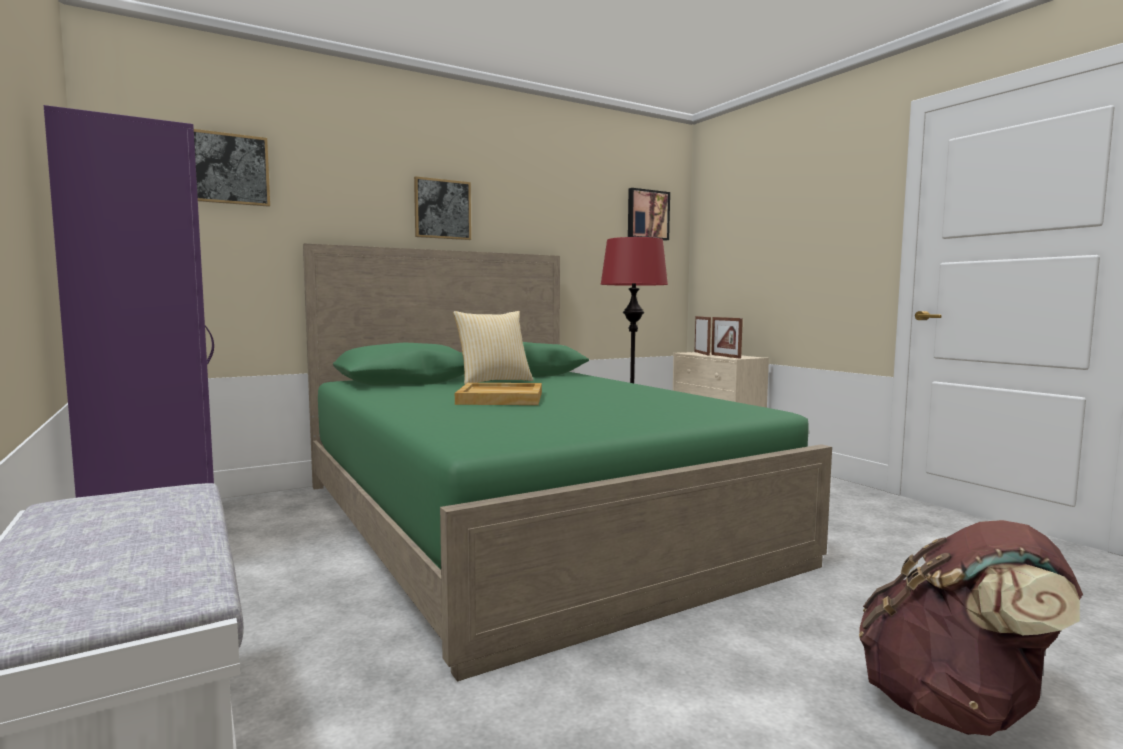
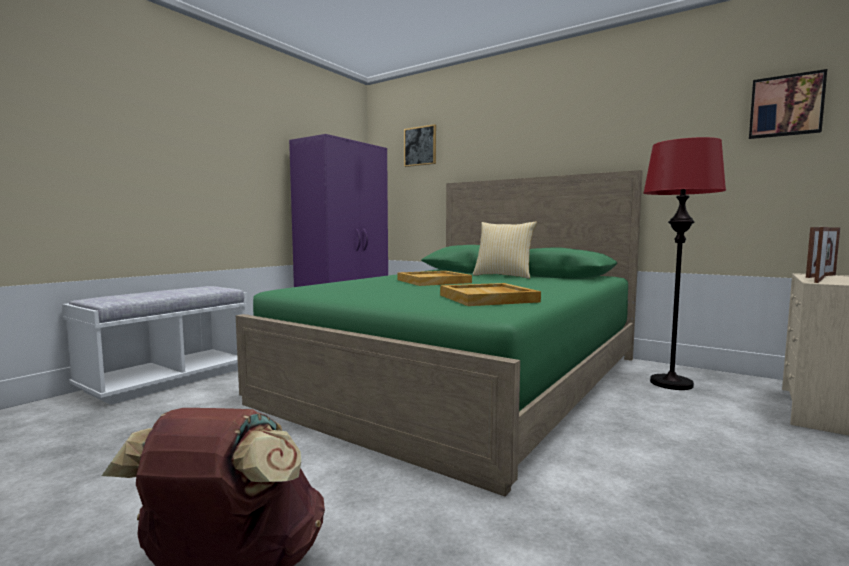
camera: 65 degrees right, 0 degrees up
(442, 209) = (537, 146): picture -> none
(679, 402) = (488, 298): none -> beige tray

